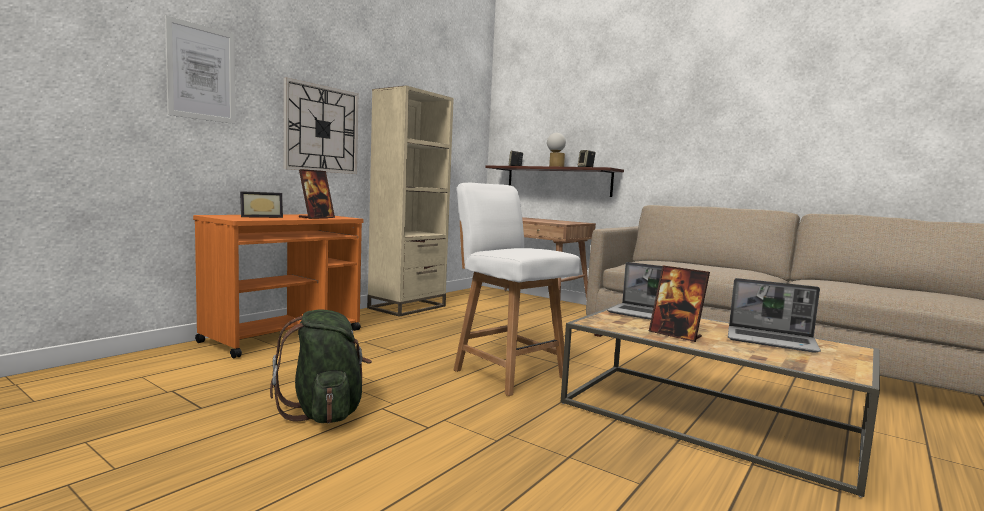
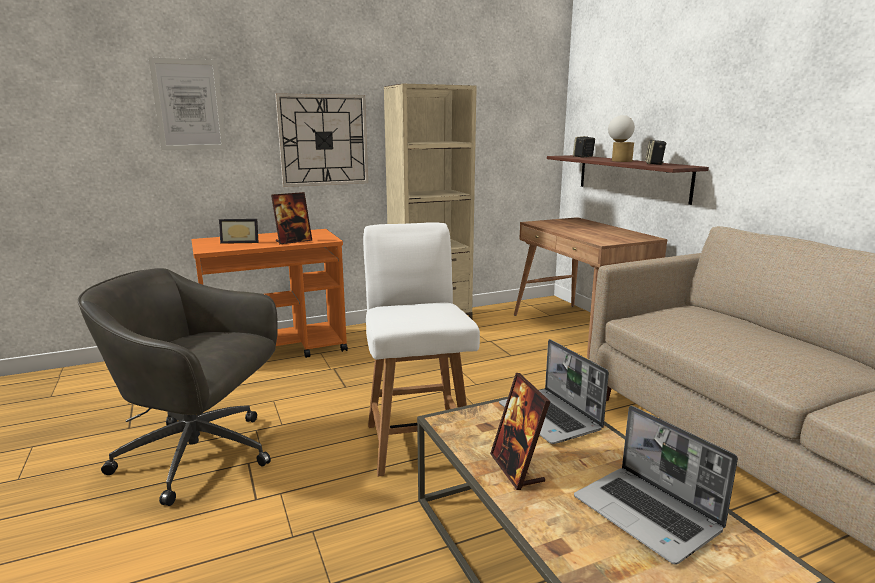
camera: 30 degrees right, 10 degrees up
(325, 412) = (201, 456): green backpack -> grey office chair

